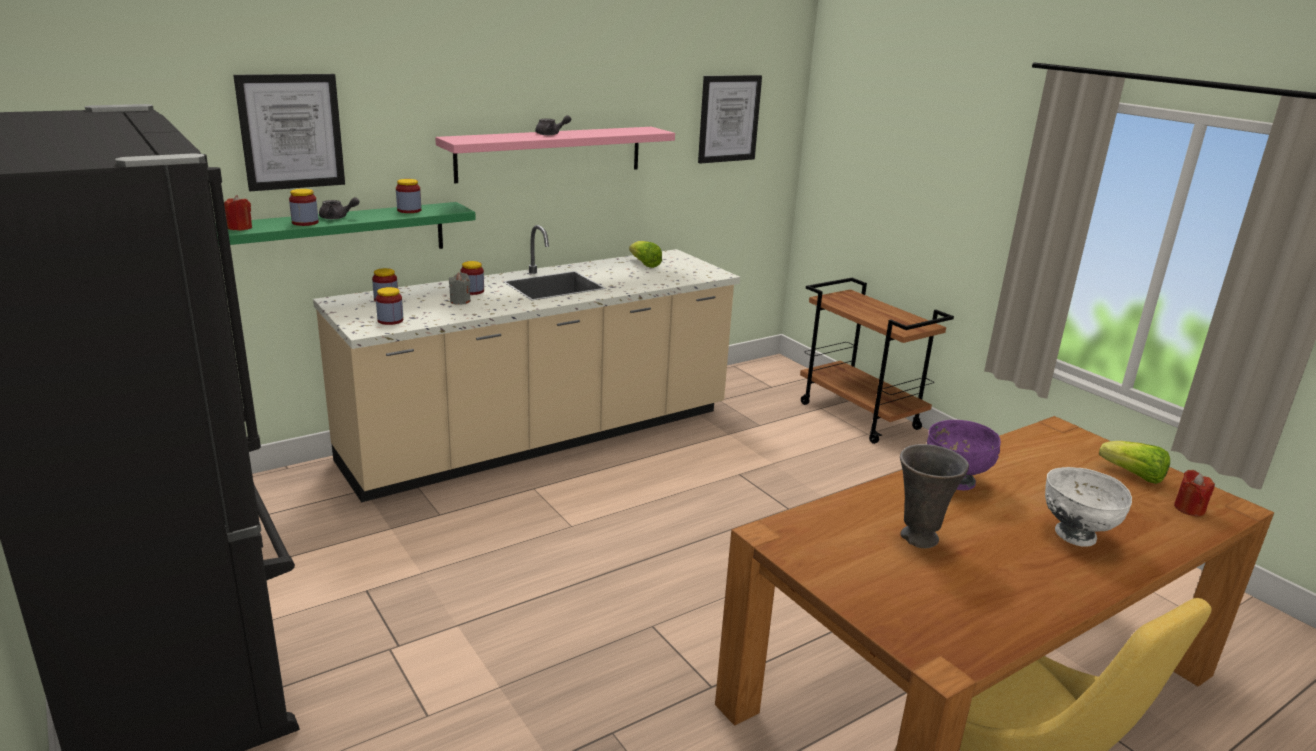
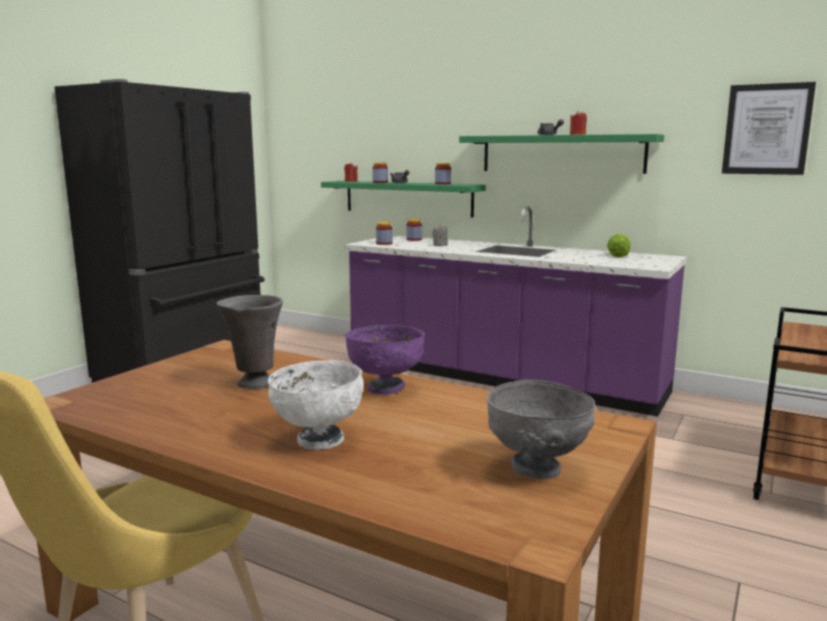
camera: 65 degrees right, 10 degrees down
(291, 132) = (392, 130): picture -> none
(472, 291) = (463, 244): jar -> none
(542, 438) = (501, 377): beige counter -> purple counter
(550, 153) = (561, 154): pink shelf -> green shelf
(1133, 475) = (536, 469): lettuce -> grey bowl
(1189, 509) = (477, 506): red candle -> red candle (577, 134)

